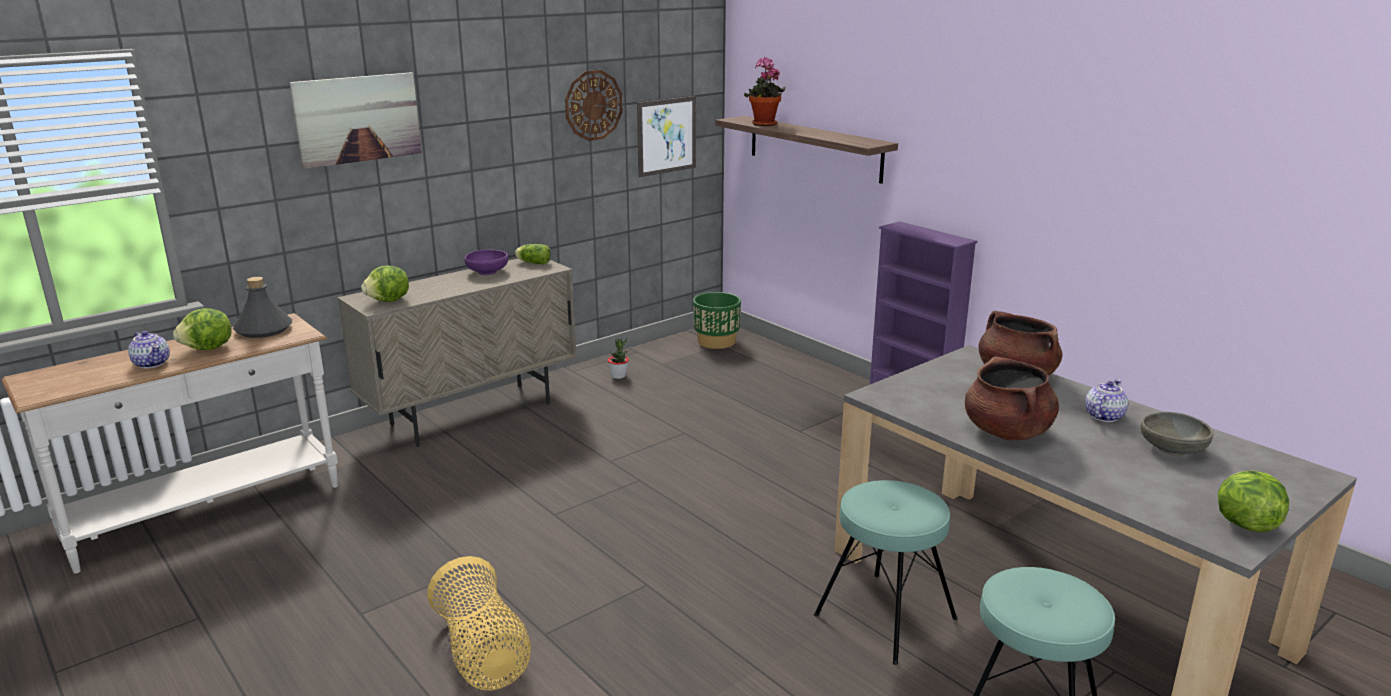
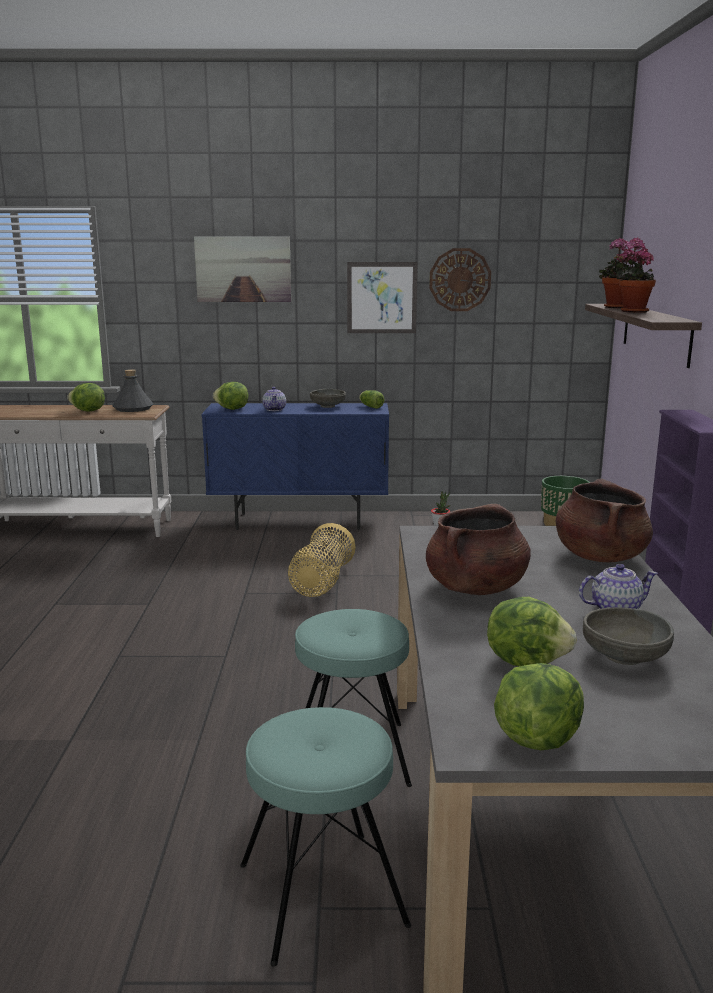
camera: 40 degrees right, 5 degrees down
(152, 363) = (50, 412): teapot -> teapot (274, 409)
(472, 414) = (300, 521): beige cabinet -> blue cabinet
(482, 654) = (70, 650): basket -> basket (321, 583)
(487, 272) = (328, 406): purple bowl -> grey bowl
(666, 136) = (541, 317): picture -> picture (381, 297)
(799, 131) = (631, 311): none -> potted plant
(1142, 476) = (526, 661): none -> lettuce

